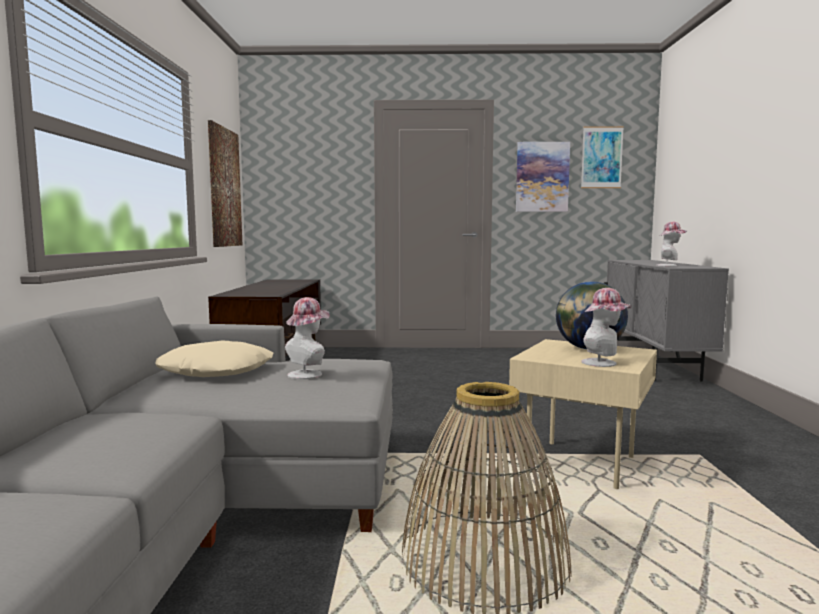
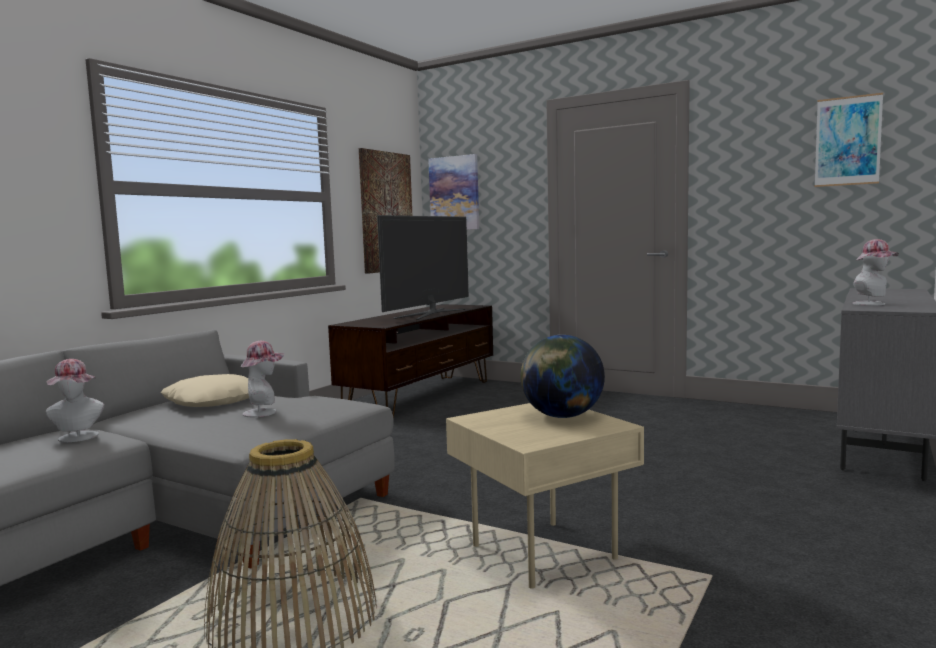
camera: 30 degrees right, 0 degrees up
(285, 285) = (430, 313): none -> television
(542, 177) = (756, 175): picture -> picture (454, 193)
(603, 363) = (520, 436): hat -> hat (78, 438)

